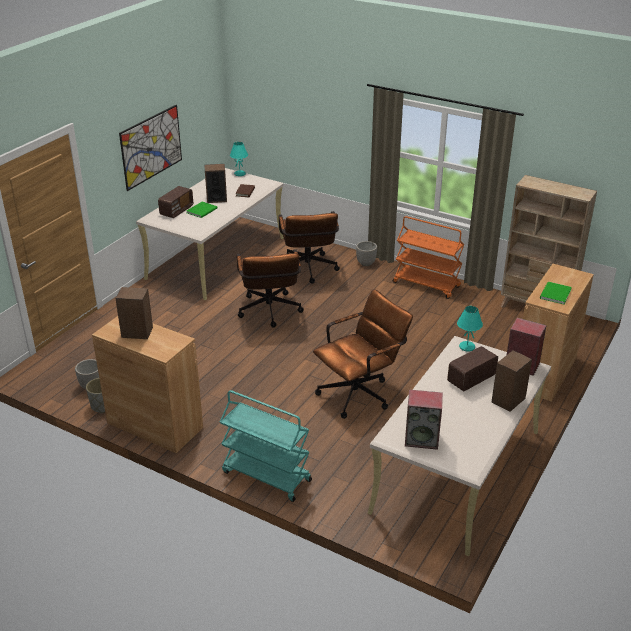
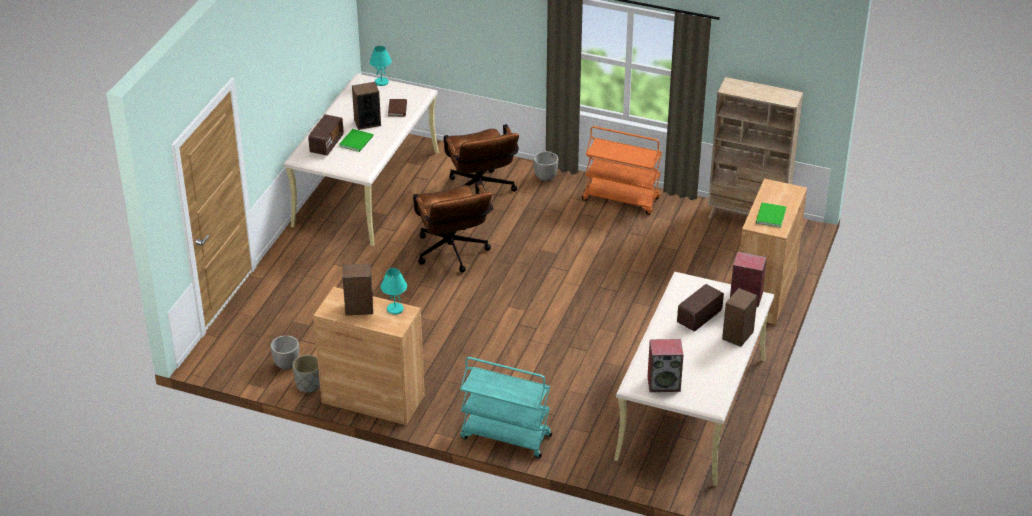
camera: 10 degrees left, 5 degrees up
(151, 147) = (294, 75): picture -> none
(360, 392) = (577, 338): brown office chair -> none
(466, 347) = (689, 283): turquoise table lamp -> turquoise table lamp (394, 309)

